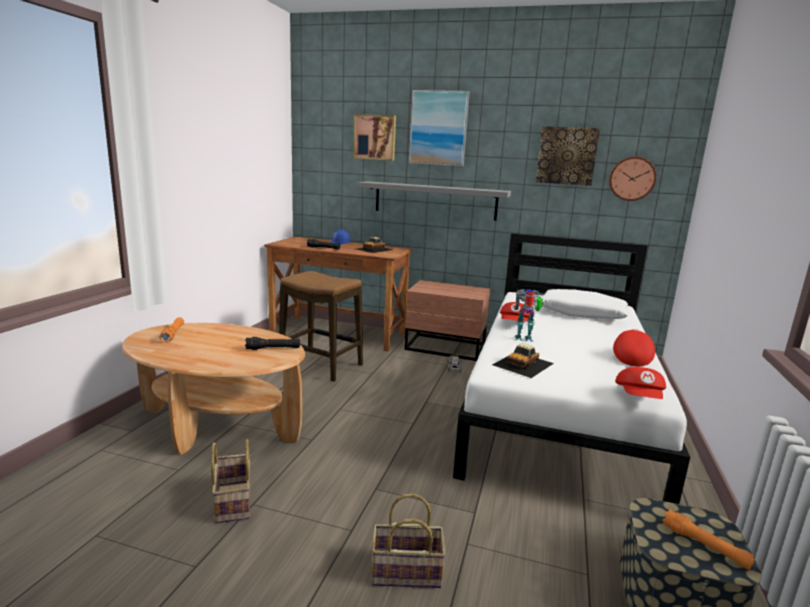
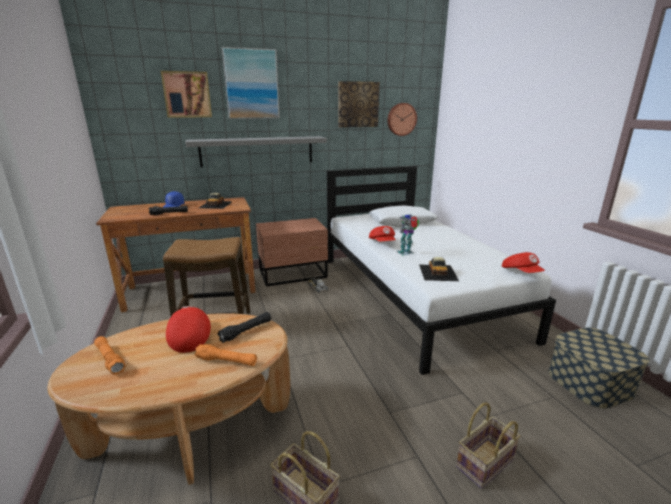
camera: 35 degrees left, 5 degrees up
(631, 358) = (474, 247): red cap -> red cap (190, 337)
(704, 546) = (611, 349): orange flashlight -> orange flashlight (227, 361)

